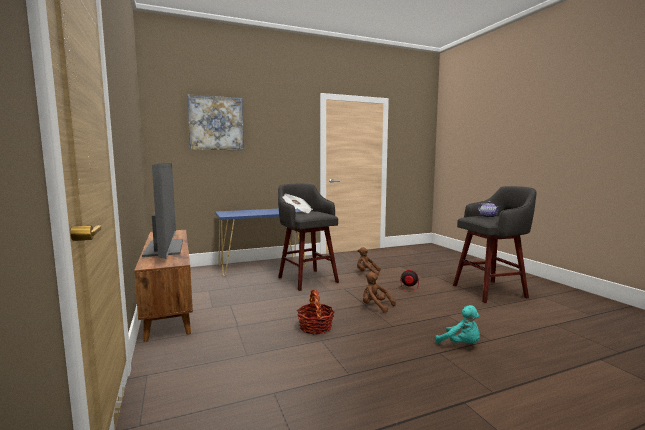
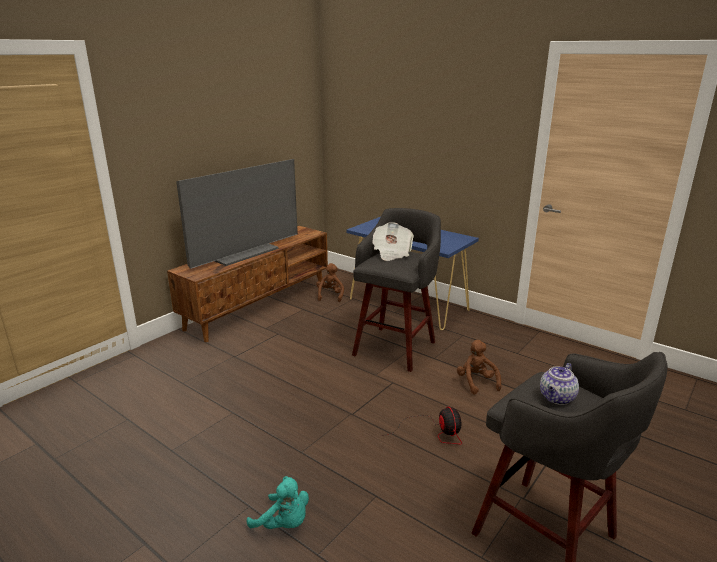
camera: 60 degrees right, 15 degrees up
(216, 123) = (389, 99): picture -> none
(315, 327) = (260, 399): basket -> none
(375, 306) = (353, 423): brown plush toy -> brown plush toy (330, 295)
(461, 344) = (283, 524): turquoise plush toy -> turquoise plush toy turned 75 degrees counterclockwise

